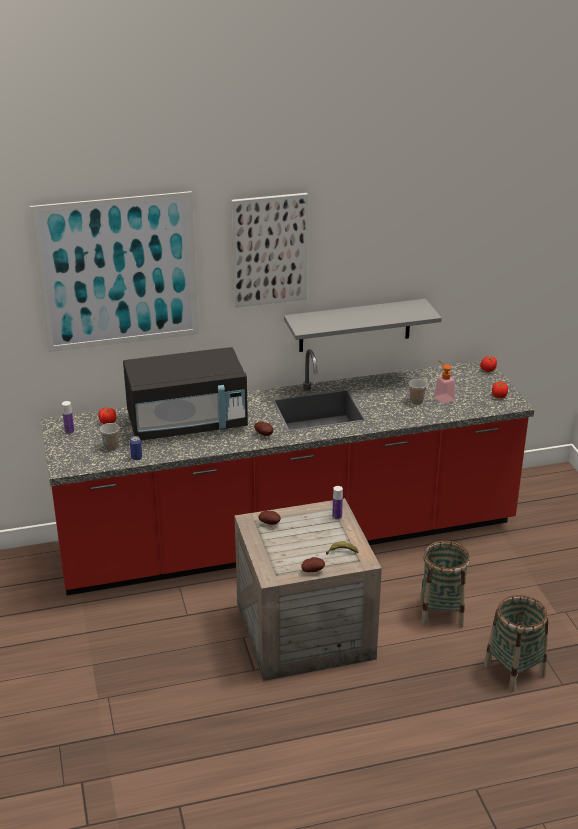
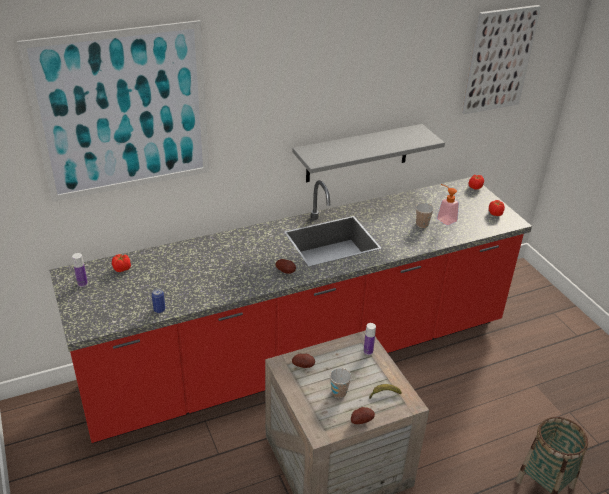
camera: 10 degrees left, 5 degrees up
(111, 447) = (130, 299): cup -> cup (339, 393)
(187, 423) = (205, 265): black microwave -> none
(269, 250) = (280, 82): picture -> picture (499, 60)
(441, 612) = (460, 424): basket -> none

